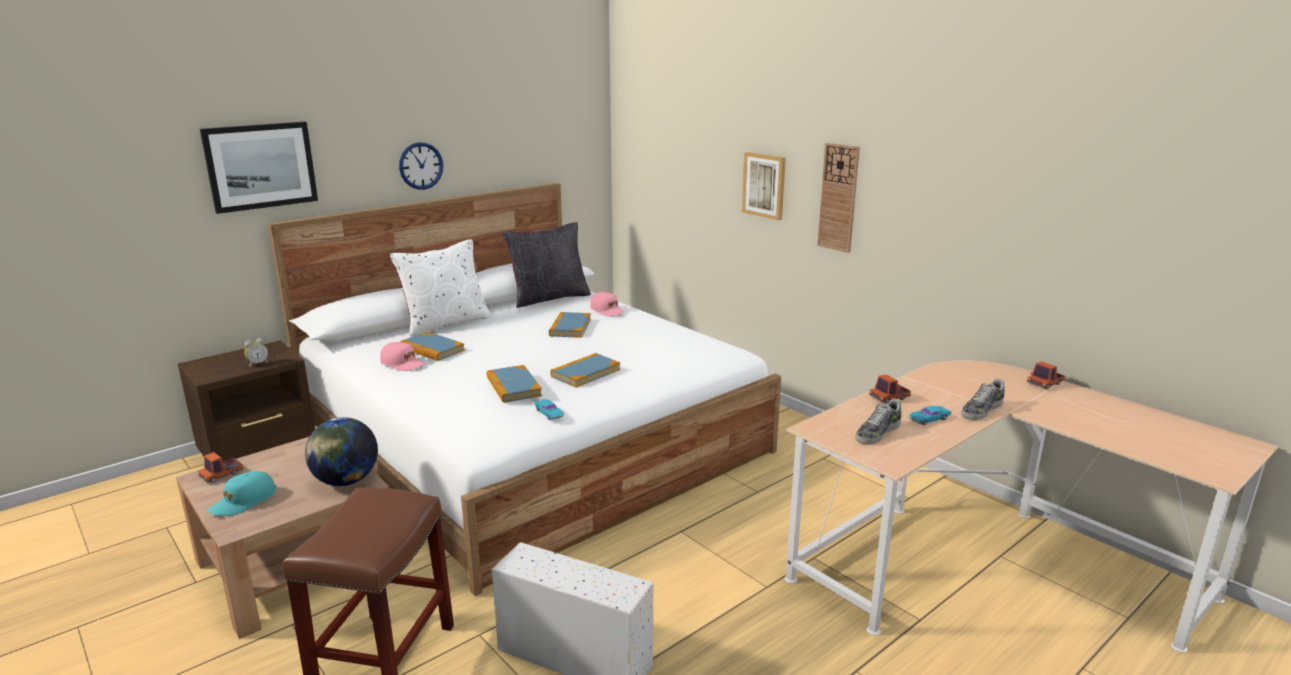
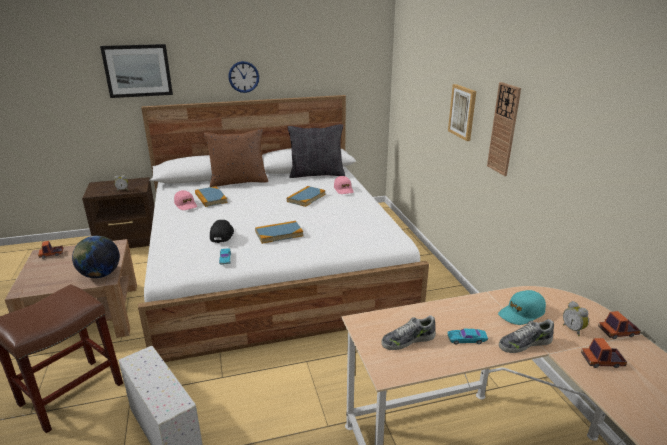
camera: 25 degrees right, 5 degrees up
(243, 501) = (43, 274): turquoise cap -> turquoise cap (521, 313)
(445, 323) = (238, 181): white pillow -> brown pillow
(513, 387) = (222, 235): book -> black cap
(889, 397) = (453, 309): toy truck -> toy truck (602, 361)
(1009, 389) = (573, 329): none -> alarm clock

